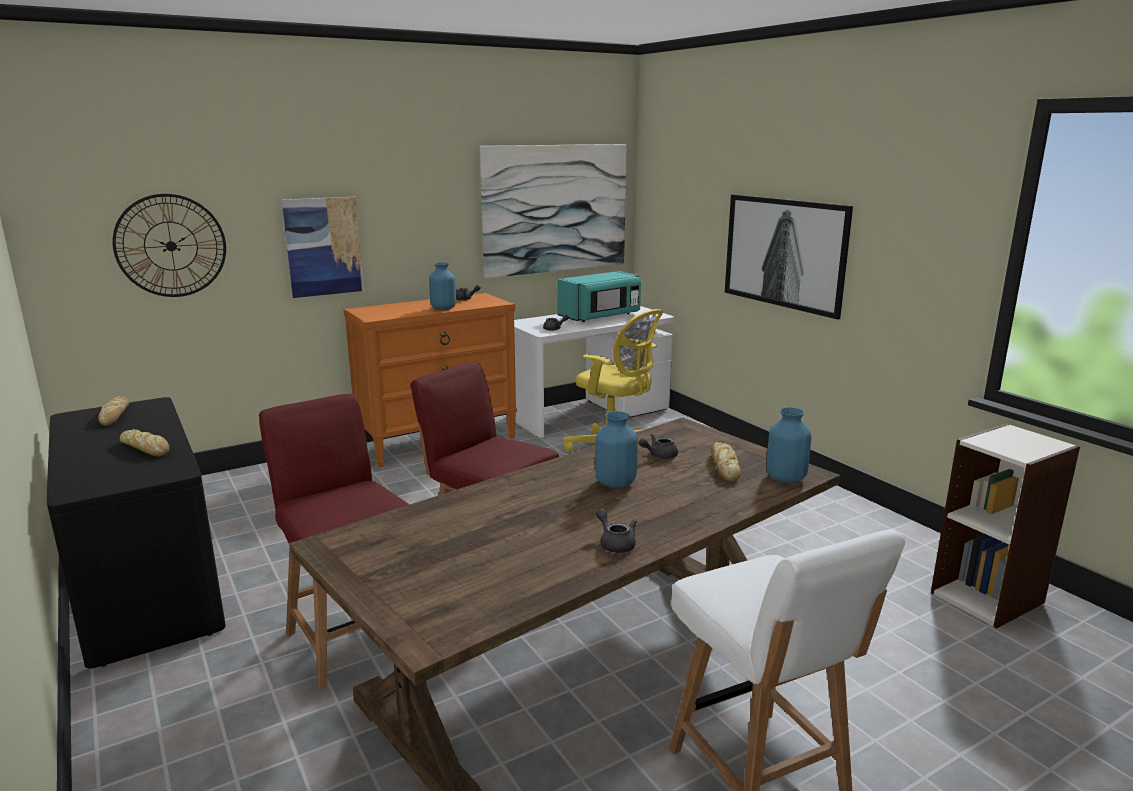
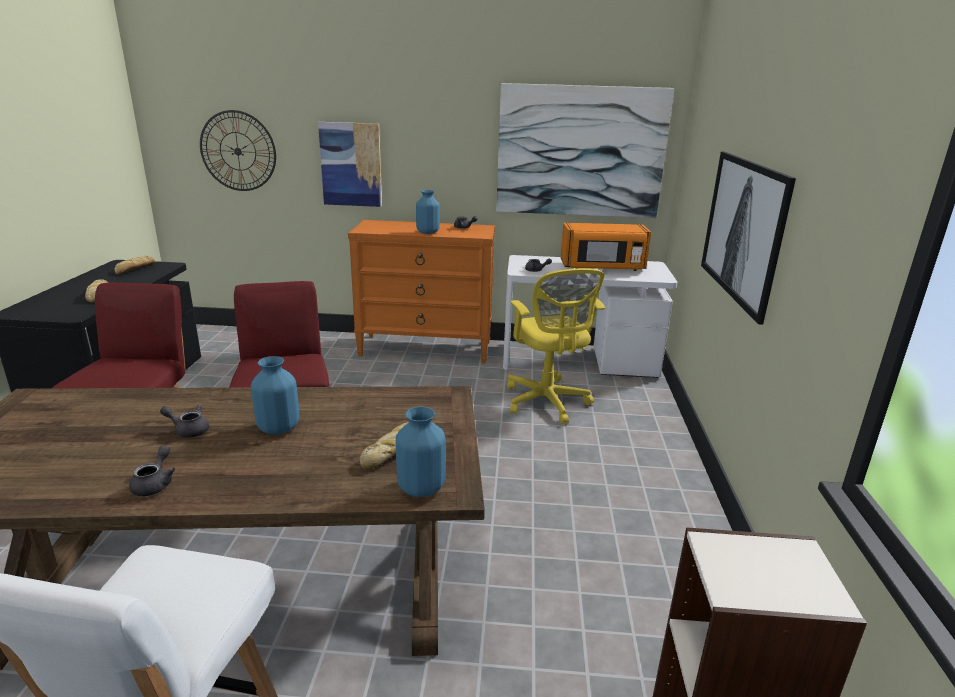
camera: 35 degrees right, 5 degrees up
(600, 316) = (602, 268): turquoise microwave -> orange microwave
(659, 455) = (366, 416): grey teapot -> grey teapot (188, 430)

